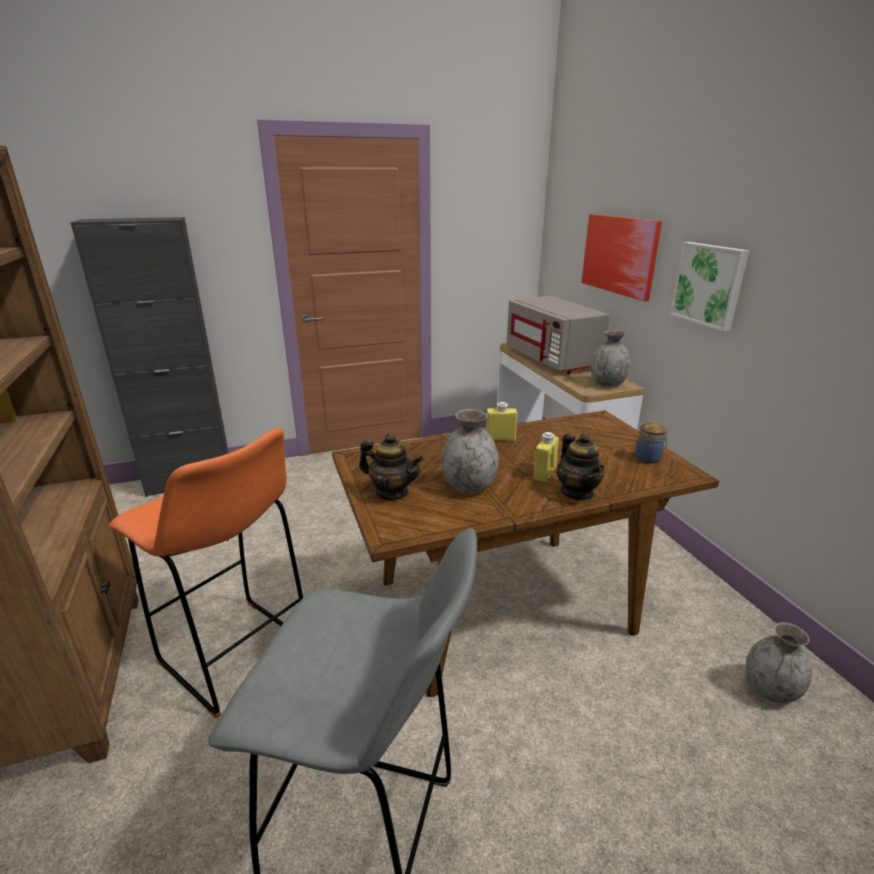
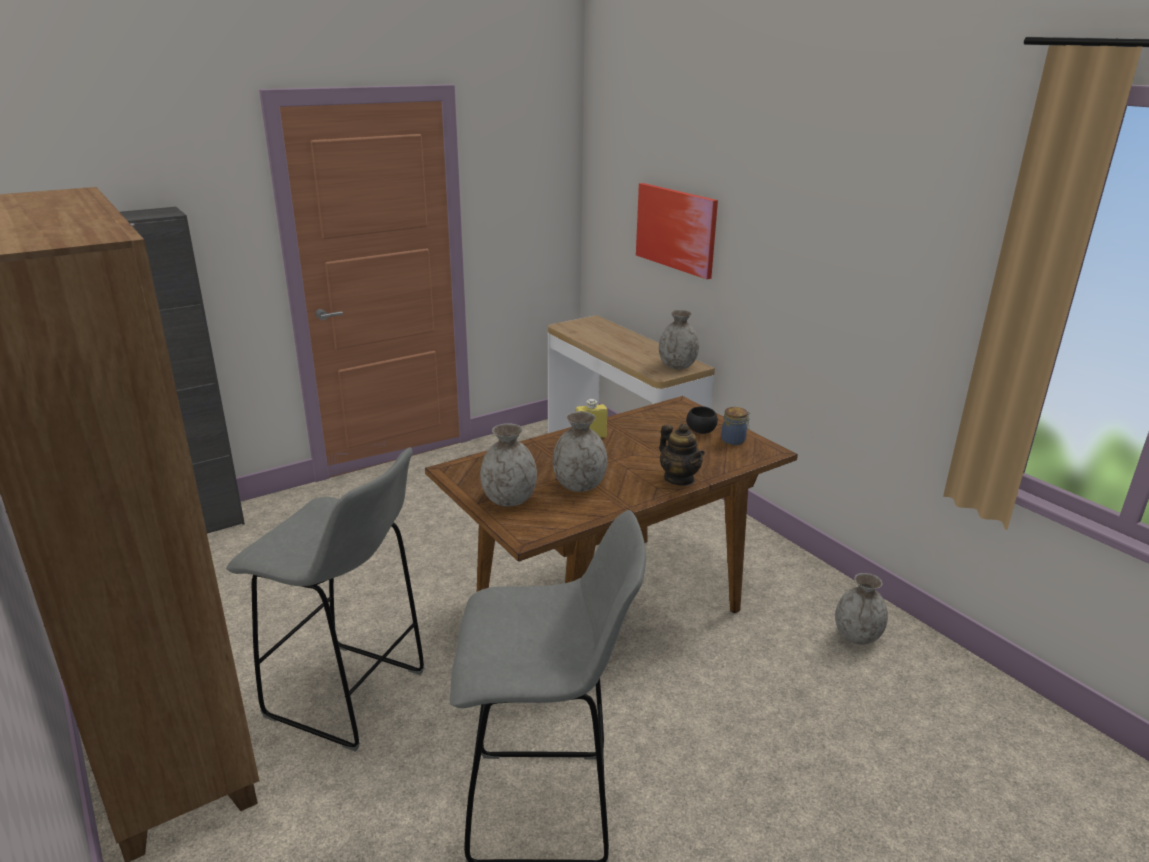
camera: 15 degrees left, 0 degrees up
(238, 656) = (350, 695): orange stool -> grey stool
(392, 492) = (509, 499): teapot -> grey vase
(544, 473) = (644, 465): yellow bottle -> none
(552, 360) = (613, 342): grey microwave -> none
(614, 445) = (700, 431): none -> black bowl
(709, 285) = (769, 266): picture -> none

